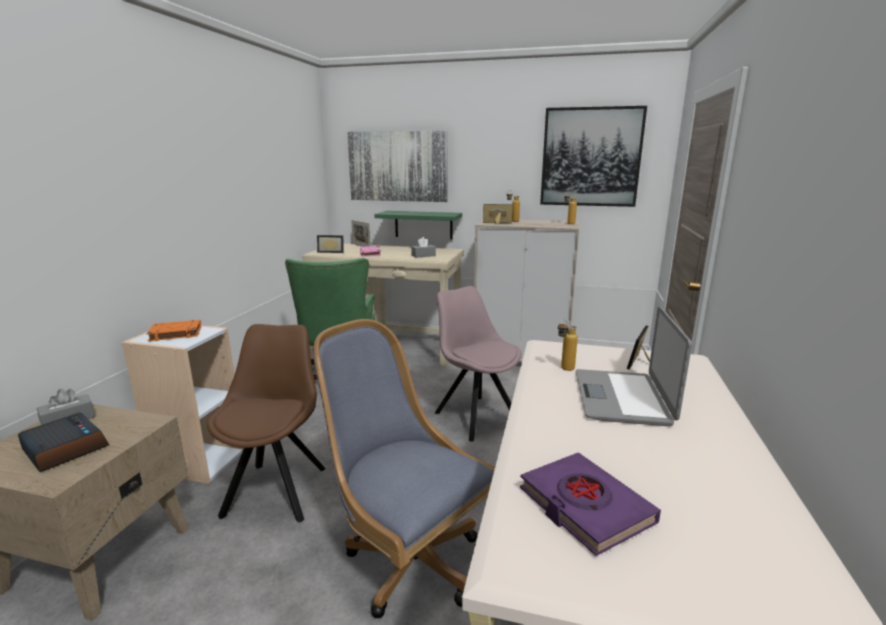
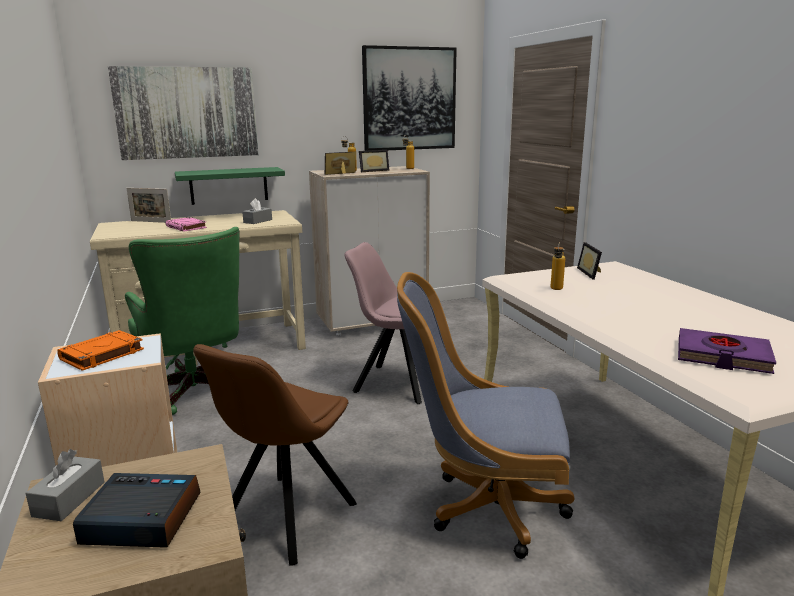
camera: 35 degrees left, 0 degrees up
(277, 491) = (286, 518): brown chair -> brown chair turned 120 degrees counterclockwise
(331, 252) = (126, 232): picture frame -> picture frame (373, 171)
(622, 397) = (625, 297): laptop -> none

